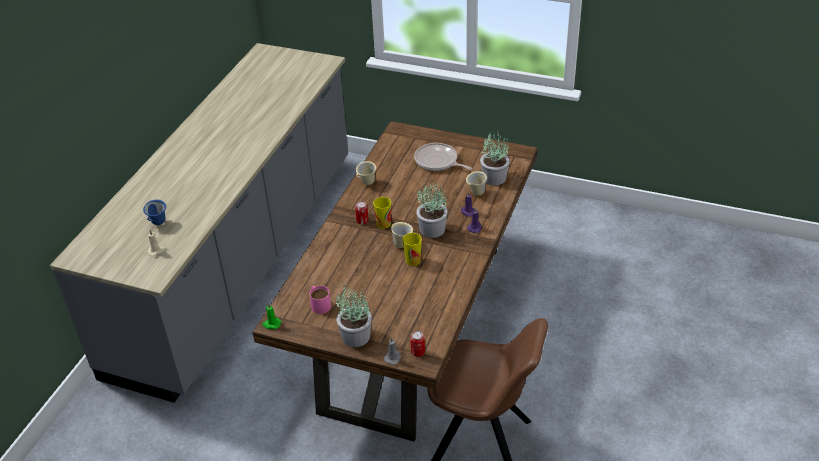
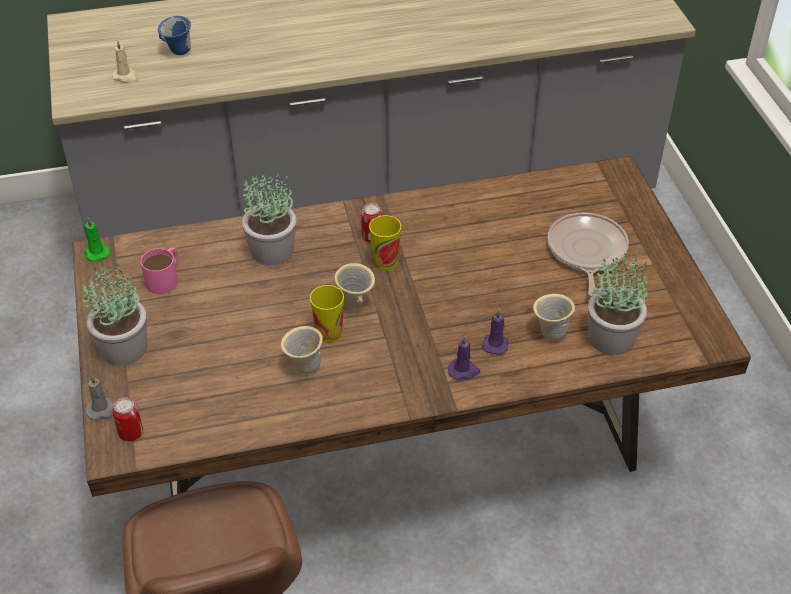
camera: 55 degrees right, 5 degrees up
(367, 183) = (460, 201): beige mug -> beige mug (304, 367)
(433, 229) = (418, 322): potted plant -> potted plant (272, 250)

